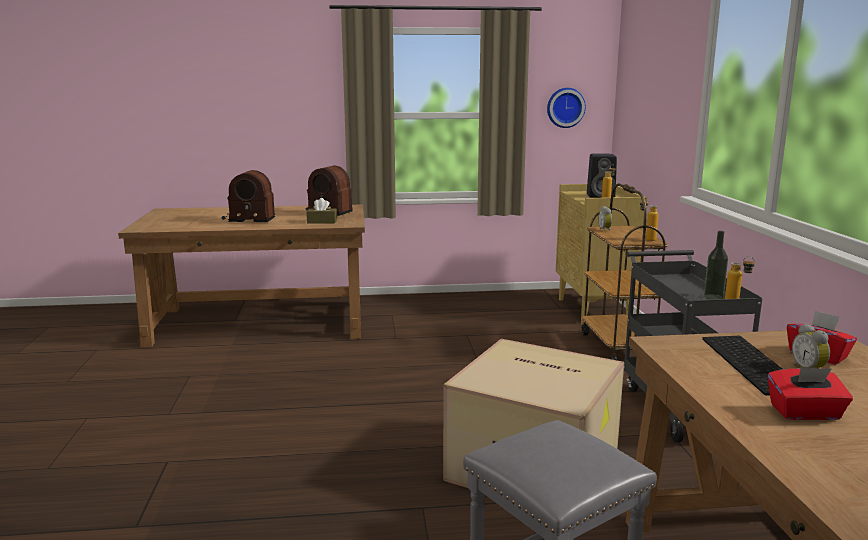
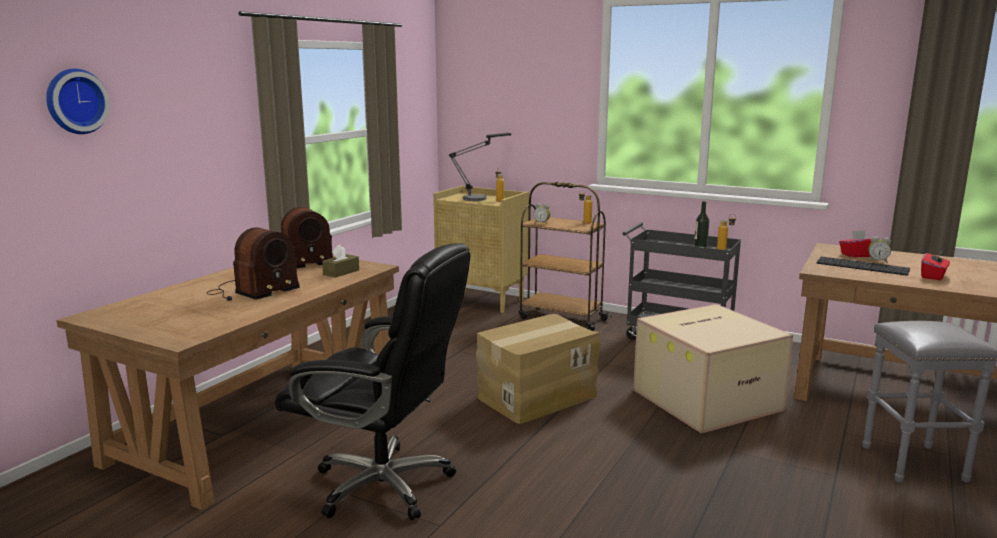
camera: 55 degrees left, 0 degrees up
(211, 379) = (379, 484): none -> black office chair
(419, 386) = (536, 396): none -> cardboard box
(565, 107) = (411, 120): wall clock -> wall clock (75, 101)
(601, 196) = (480, 198): black speaker -> table lamp

